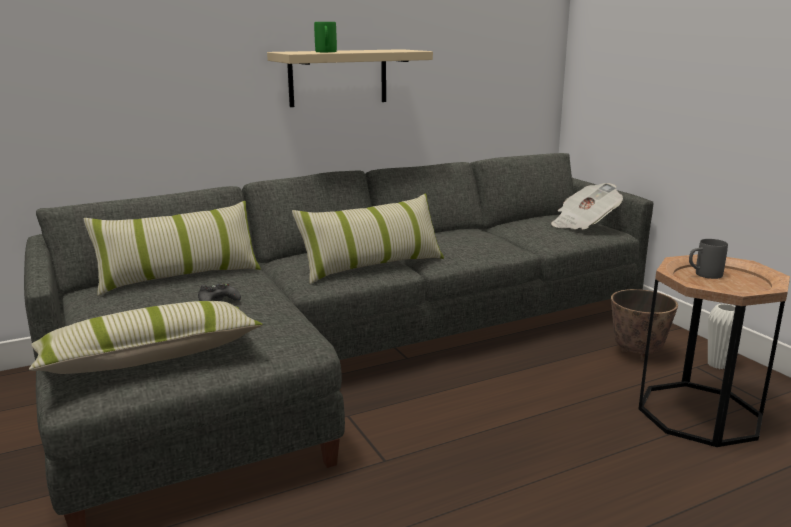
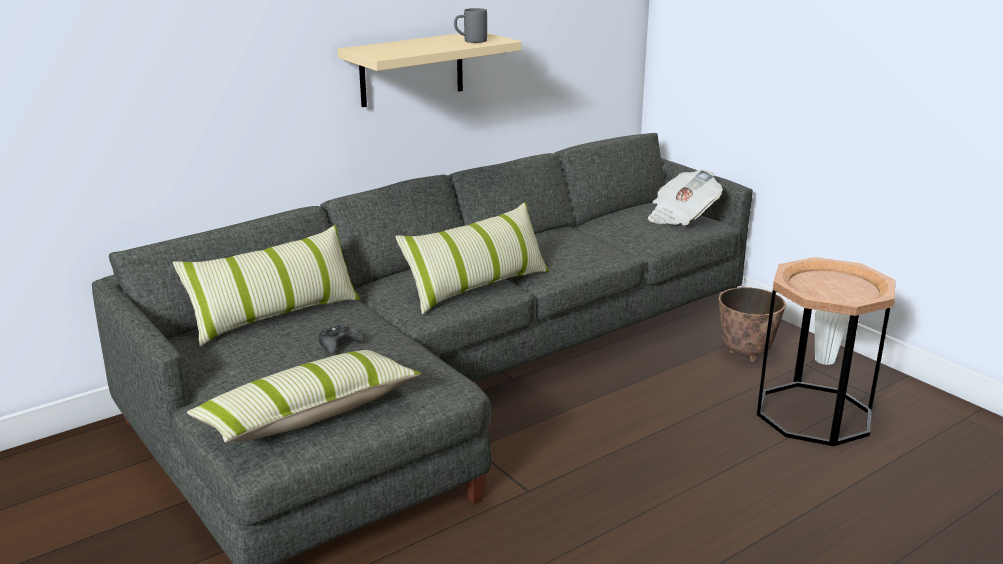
camera: 10 degrees left, 5 degrees up
(326, 52) = (410, 51): green mug -> none
(703, 275) = (816, 282): grey mug -> grey mug (470, 41)

